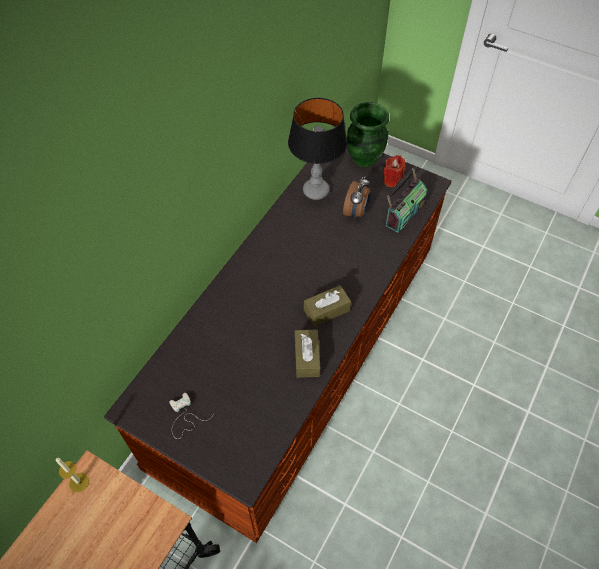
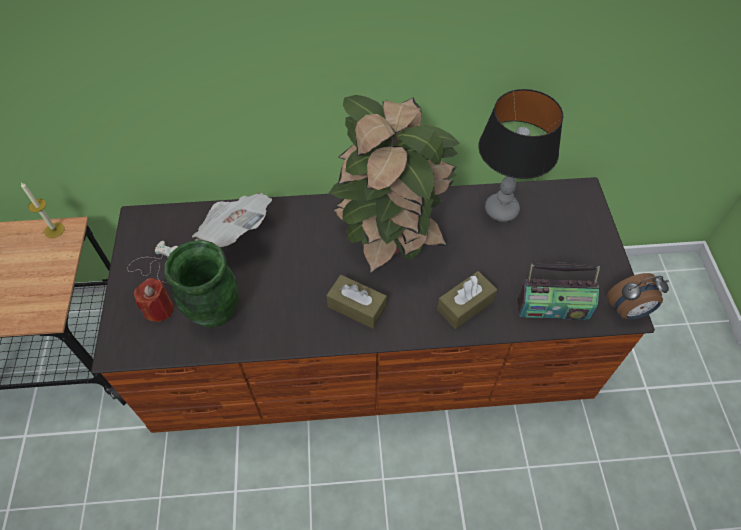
camera: 55 degrees right, 0 degrees up
(202, 349) = (235, 231): none -> newspaper
(287, 260) = (390, 236): none -> potted plant
(307, 357) = (286, 322): brown tissue box -> brown tissue box (465, 305)
(356, 212) = (509, 261): alarm clock -> alarm clock (628, 311)
(364, 158) = (591, 226): green vase -> green vase (214, 311)
(392, 180) = (589, 270): red candle -> red candle (159, 309)

